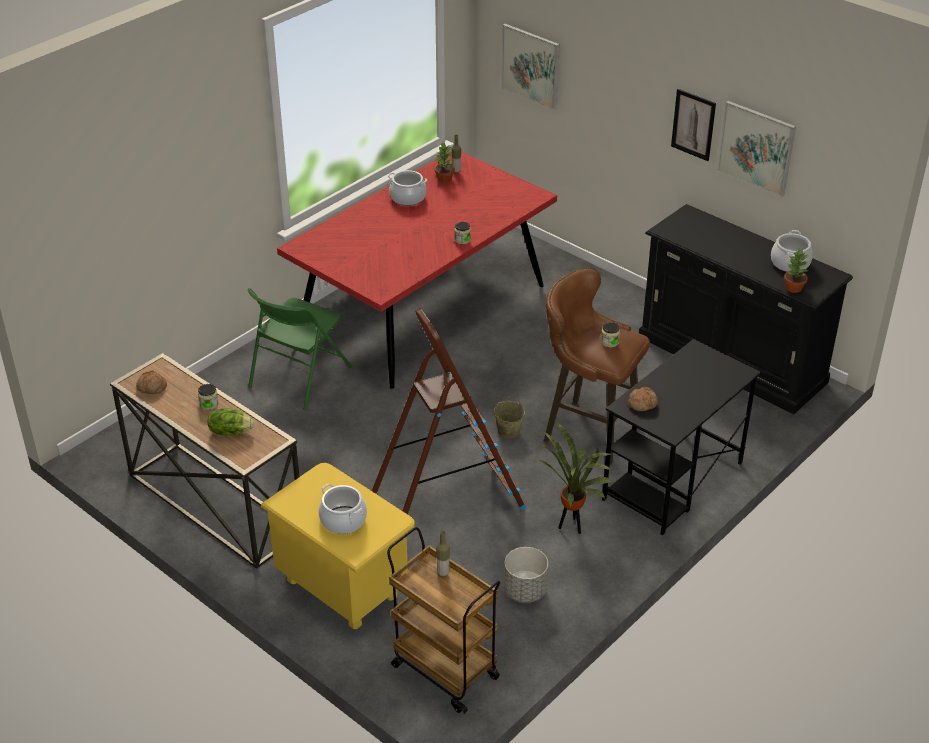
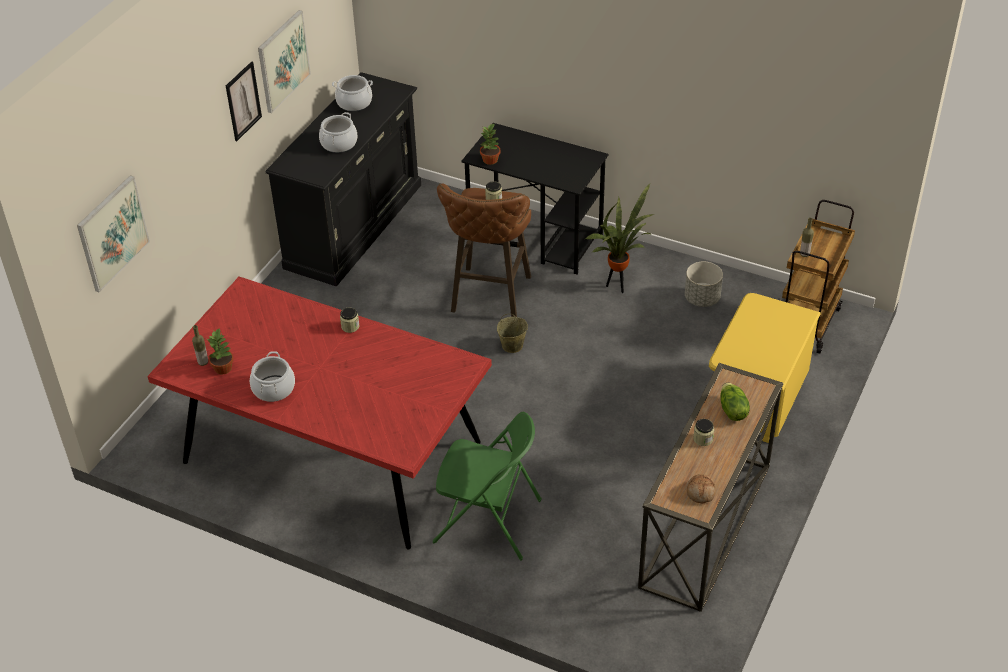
camera: 105 degrees left, 5 degrees up
(343, 520) = (774, 331): cooking pot -> cooking pot (339, 143)
(446, 506) = (629, 364): brown step ladder -> none
(642, 403) = (564, 175): bread -> none
(793, 288) = (392, 98): potted plant -> potted plant (490, 160)

